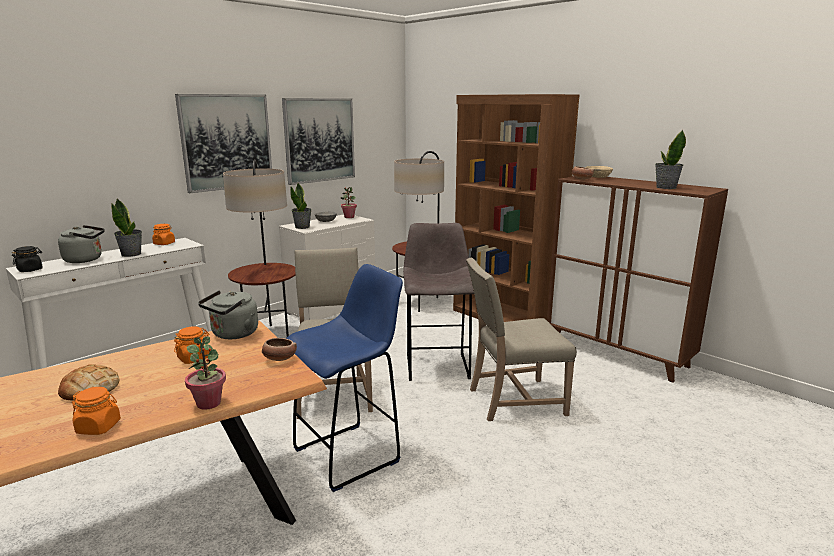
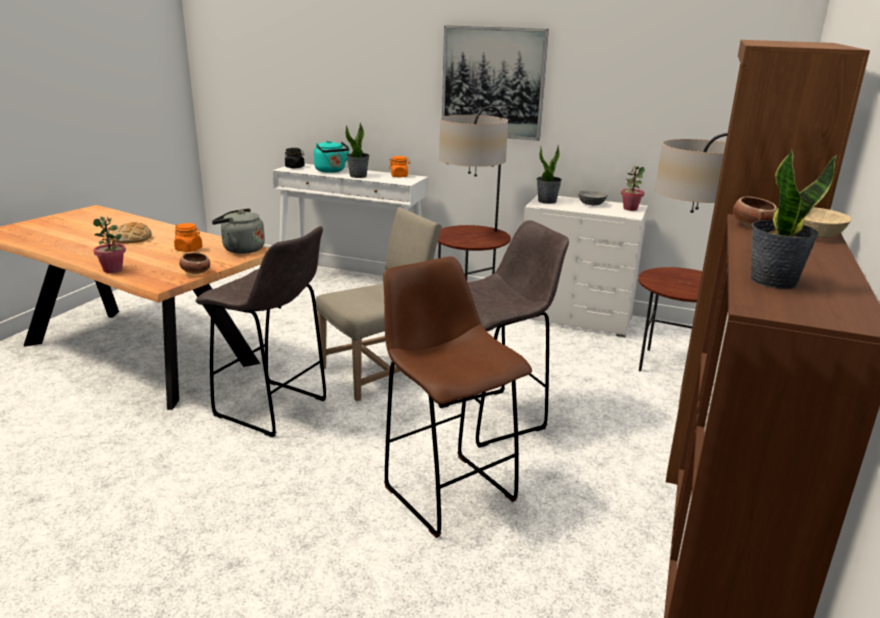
camera: 65 degrees right, 5 degrees up
(86, 259) = (331, 171): grey kettle -> turquoise kettle
(99, 427) = (78, 253): orange jar -> none
(319, 140) = (622, 95): picture -> none
(349, 454) = (273, 408): blue stool -> grey stool
(513, 401) = (447, 491): beige chair -> brown stool

